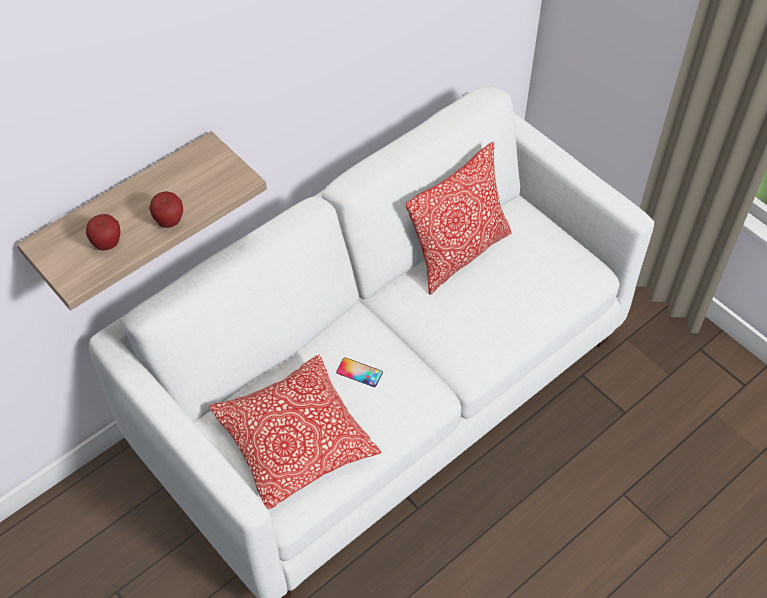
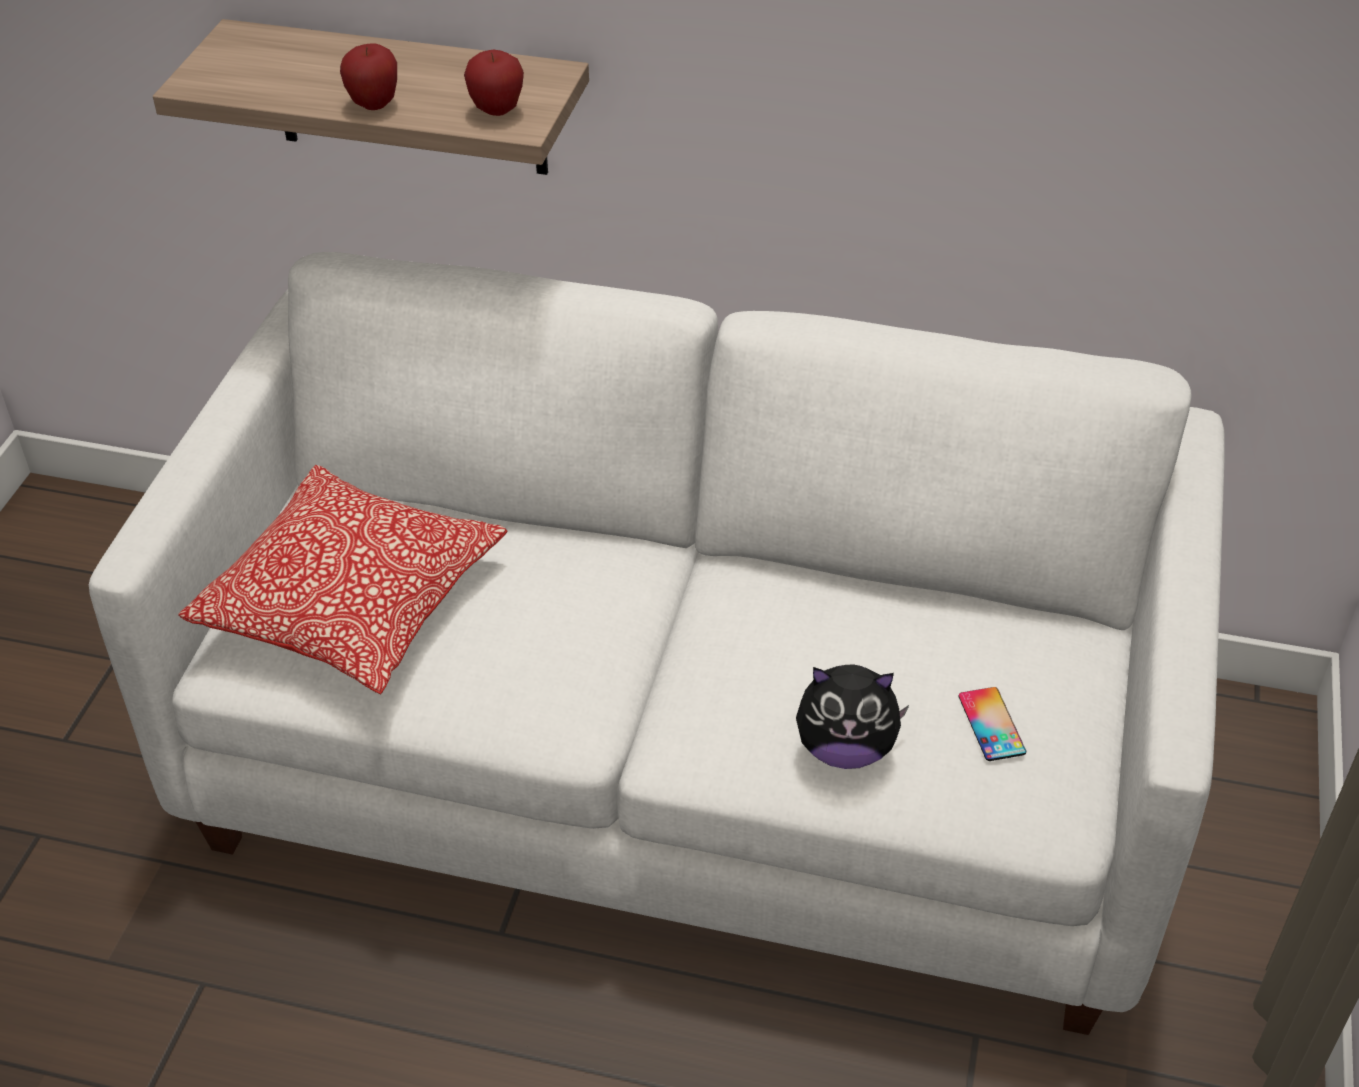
camera: 55 degrees right, 10 degrees down
(107, 244) = (283, 78): apple -> apple (497, 111)
(359, 372) = (537, 608): phone -> phone (991, 724)
(459, 253) = (897, 608): pillow -> none
(516, 315) = (845, 749): none -> plush toy

